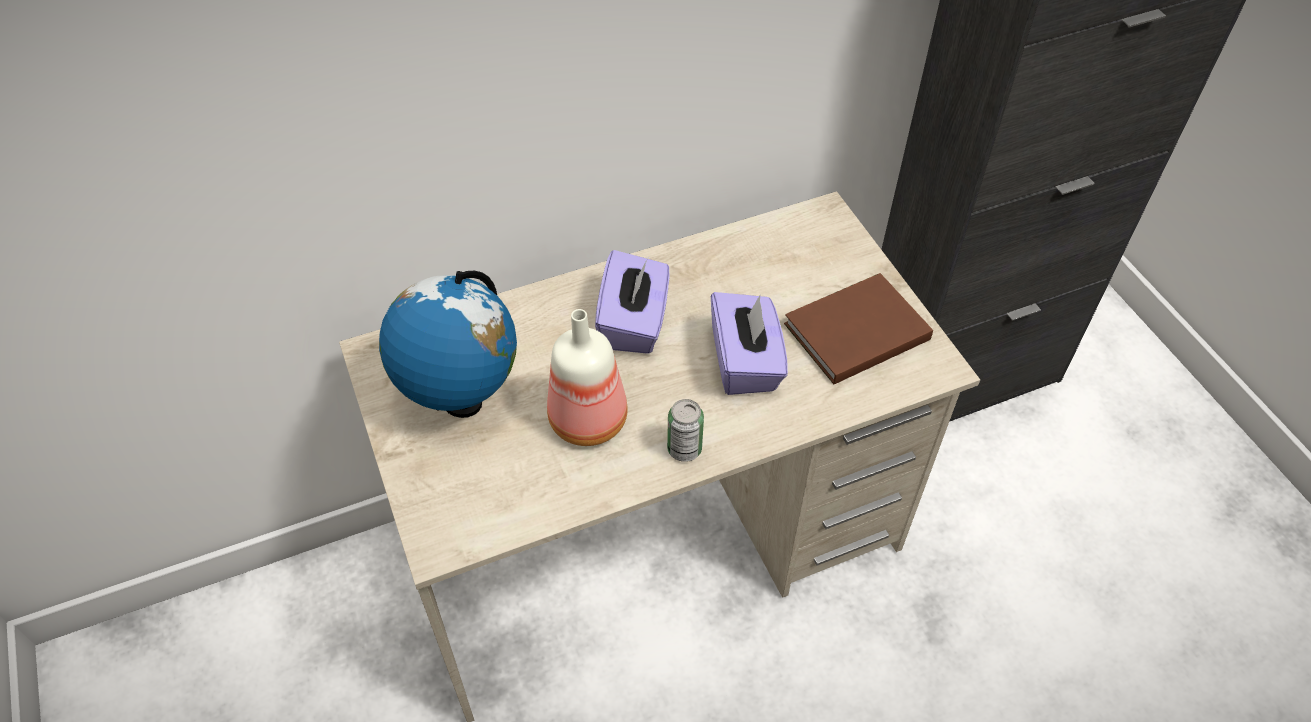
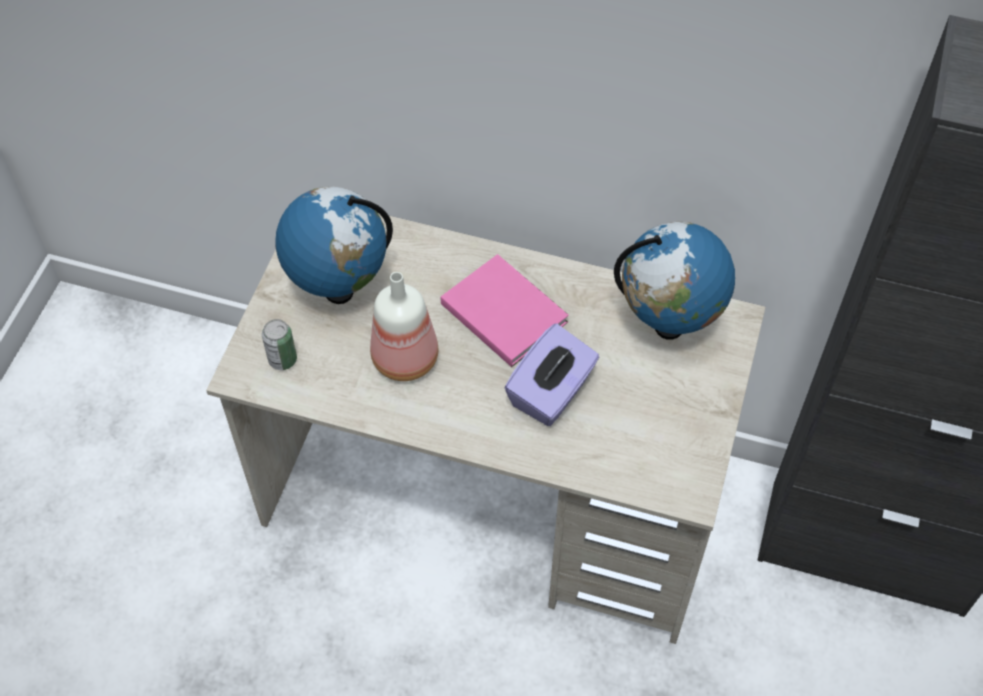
camera: 40 degrees right, 5 degrees up
(634, 323) = (503, 310): purple tissue box -> pink book
(684, 449) = (447, 423): can -> can (282, 359)
(781, 249) = (668, 325): none -> globe
(852, 331) = (654, 424): brown book -> none

